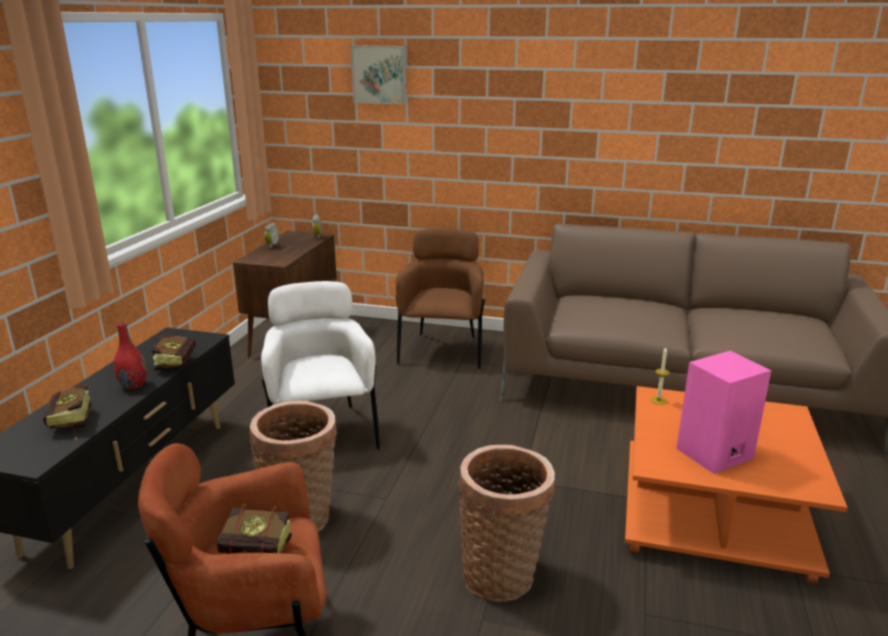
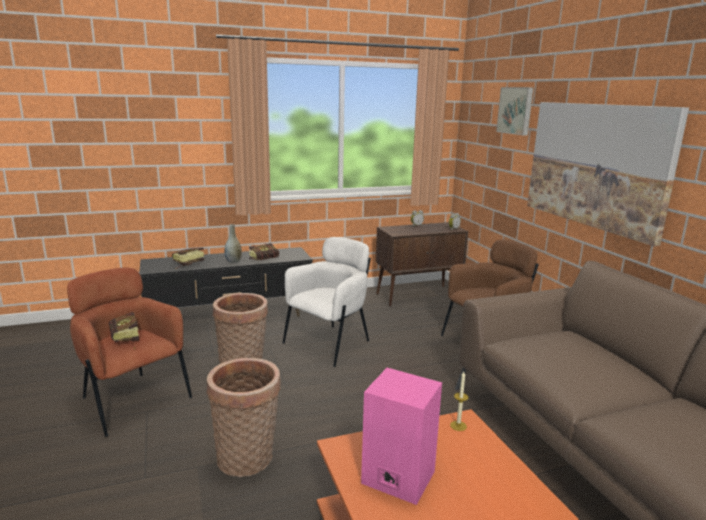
camera: 55 degrees right, 5 degrees down
(134, 385) = (233, 261): red vase -> grey vase
(517, 129) = (596, 165): none -> picture

